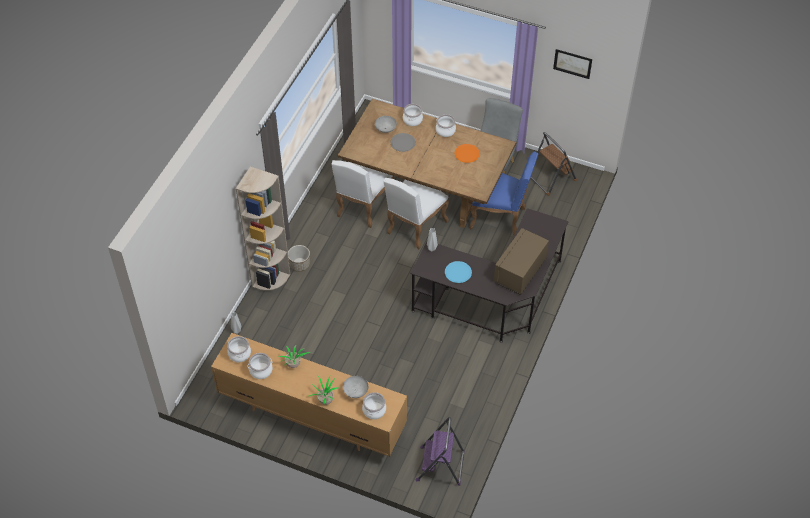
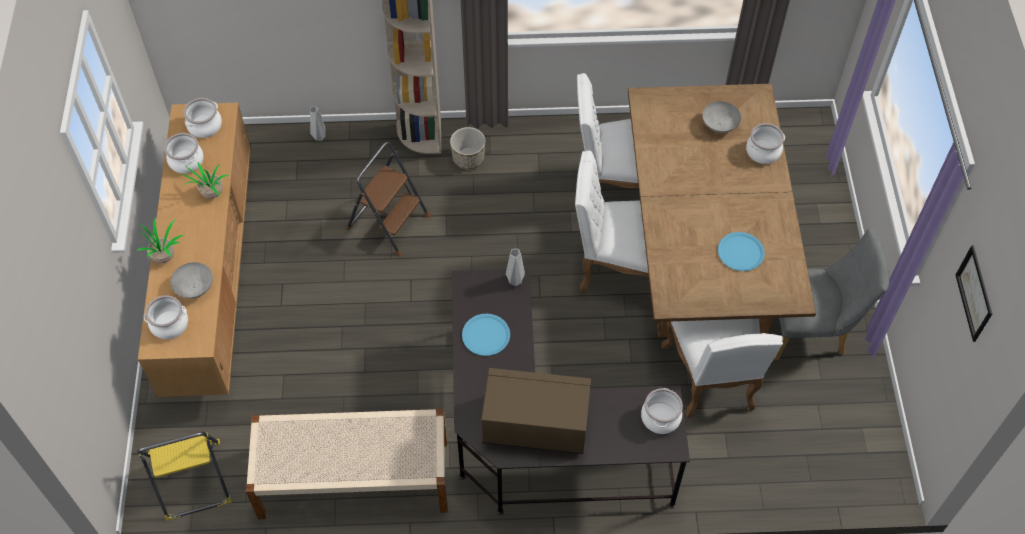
camera: 65 degrees right, 5 degrees up
(403, 143) = (706, 158): grey plate -> none
(442, 466) = (193, 483): purple step ladder -> yellow step ladder
(445, 130) = (771, 204): cooking pot -> cooking pot (661, 417)
(467, 154) = (740, 252): orange plate -> blue plate
(478, 389) = (354, 479): none -> beige bench
(499, 217) = (712, 379): blue chair -> white chair
(550, 178) = (844, 424): brown step ladder -> brown step ladder (386, 220)

